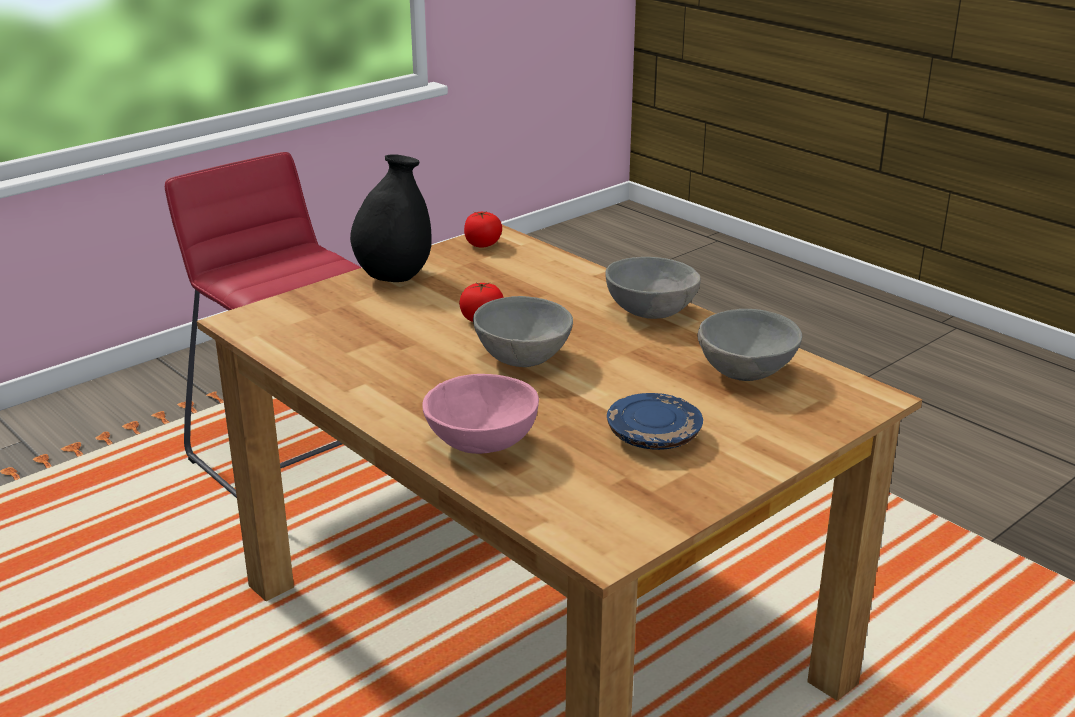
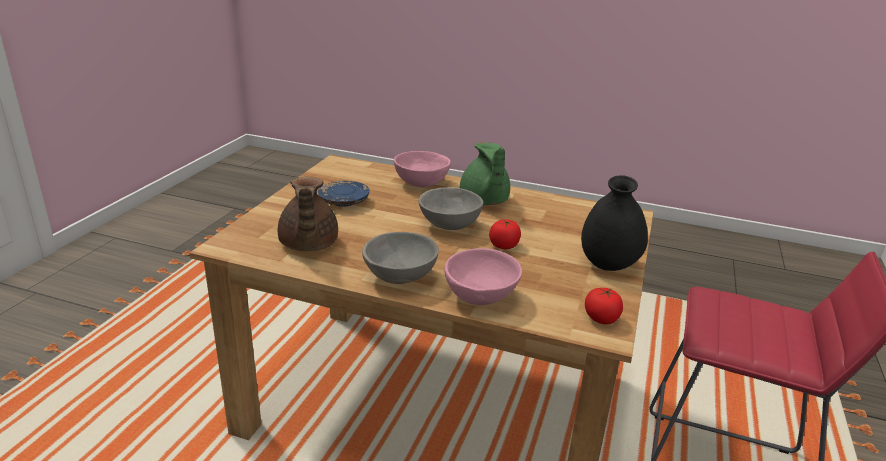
camera: 150 degrees right, 0 degrees up
(417, 387) = (484, 201): none -> green teapot
(578, 279) = (481, 298): none -> pink bowl
(747, 373) = (307, 245): grey bowl -> brown teapot

